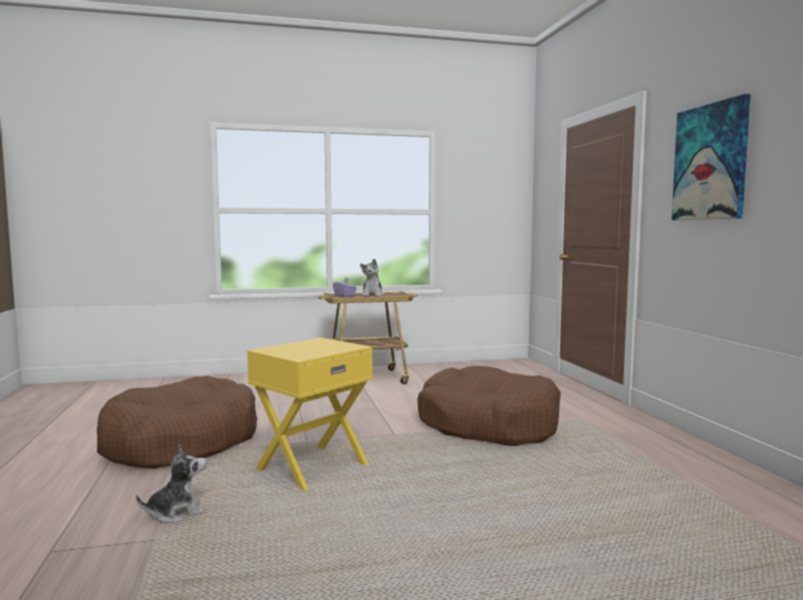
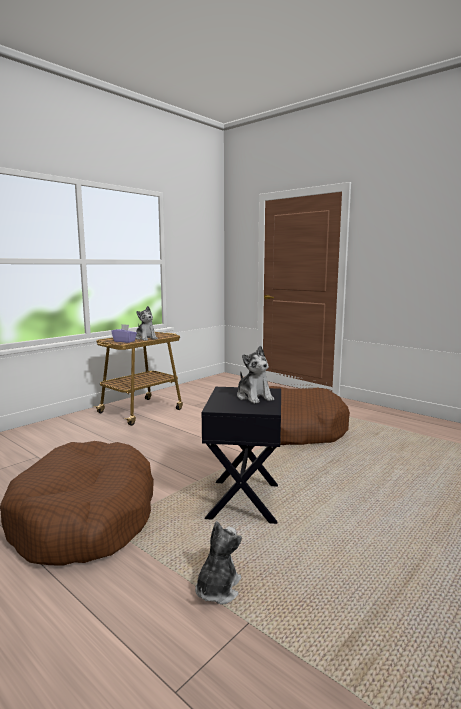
camera: 35 degrees left, 5 degrees up
(311, 466) = (242, 501): yellow side table -> black side table
(322, 348) = (254, 397): none -> plush toy
(710, 162) = (413, 237): picture -> none

